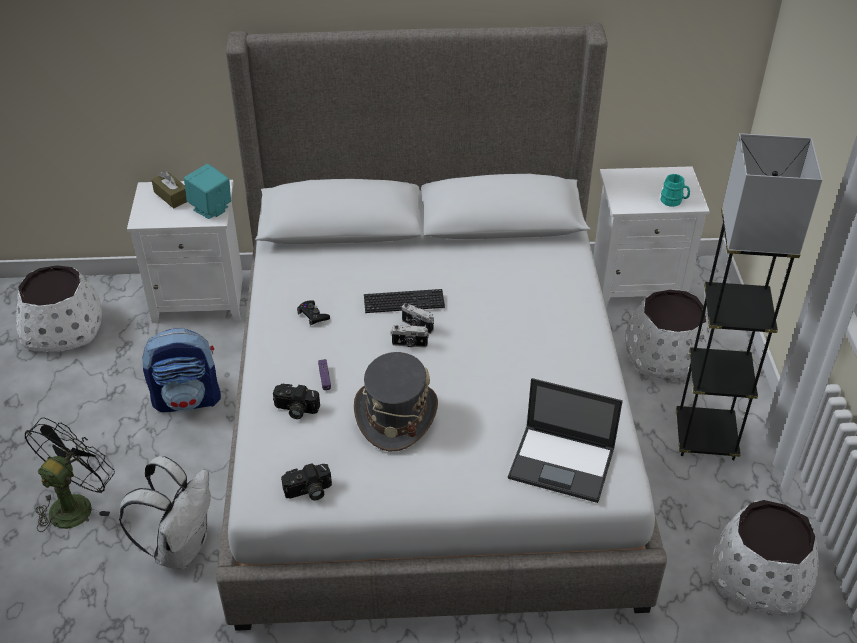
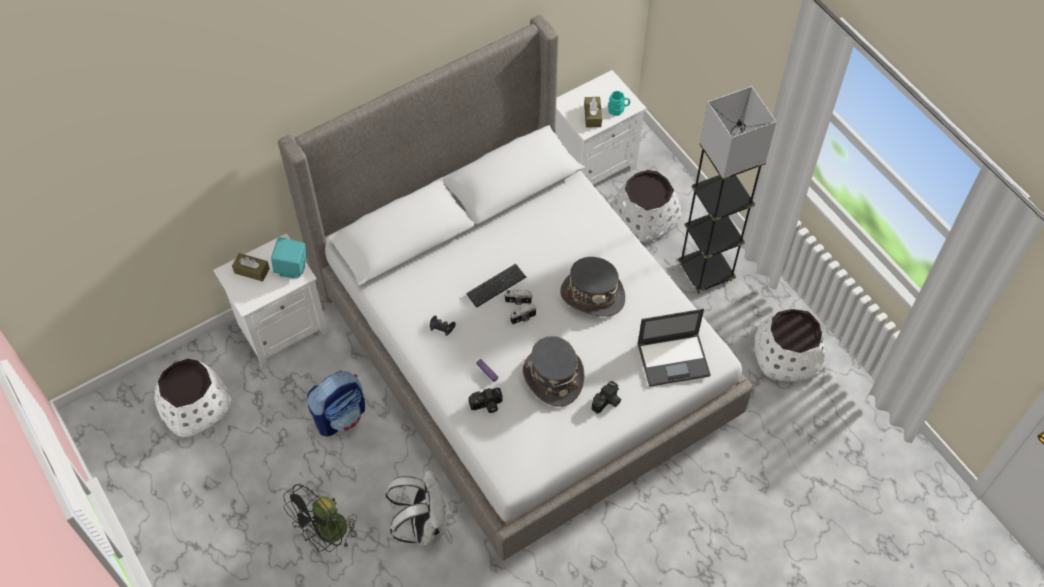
camera: 30 degrees left, 15 degrees up
(76, 504) = (326, 534): black fan -> black fan turned 135 degrees counterclockwise
(308, 491) = (537, 458): camera -> camera (607, 402)
(510, 355) = (592, 295): none -> grey hat
(639, 197) = (592, 116): none -> brown tissue box

